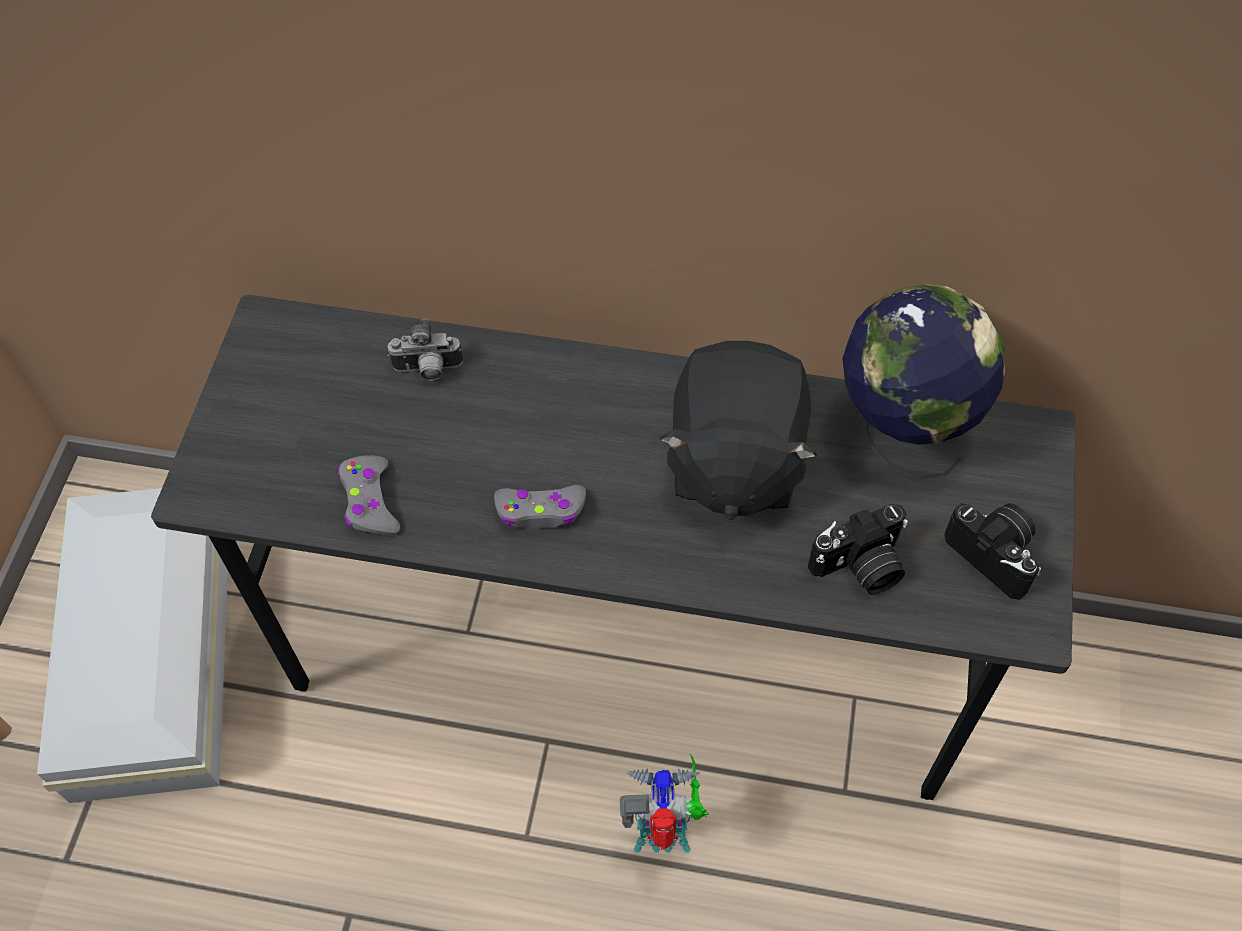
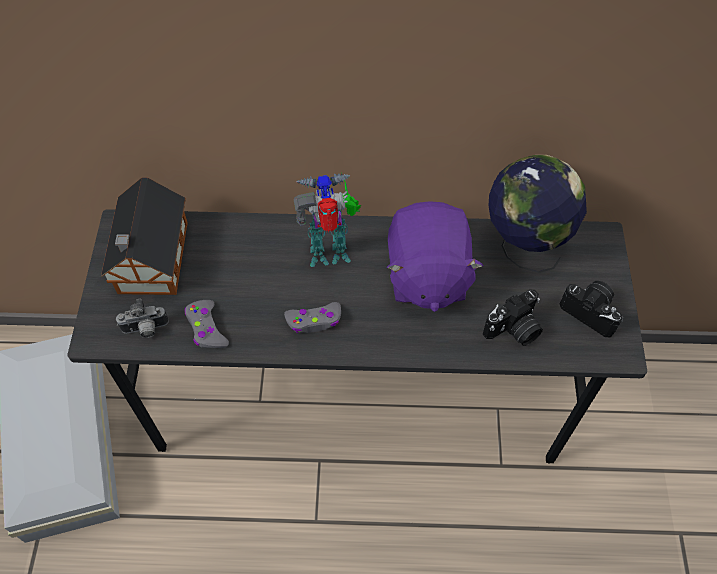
camera: 10 degrees left, 0 degrees up
(303, 384) = (151, 261): none -> toy house
(428, 370) = (229, 243): camera -> camera (145, 330)
(665, 836) = (399, 508): toy robot -> toy robot (331, 254)
(734, 460) = (426, 275): black plush toy -> purple plush toy

